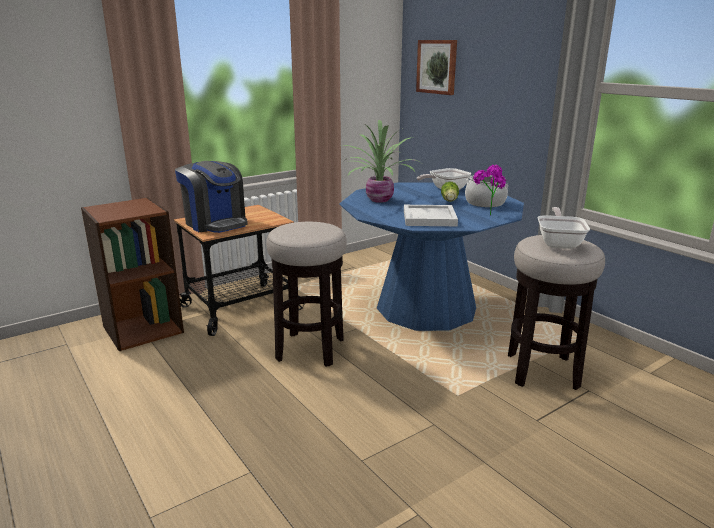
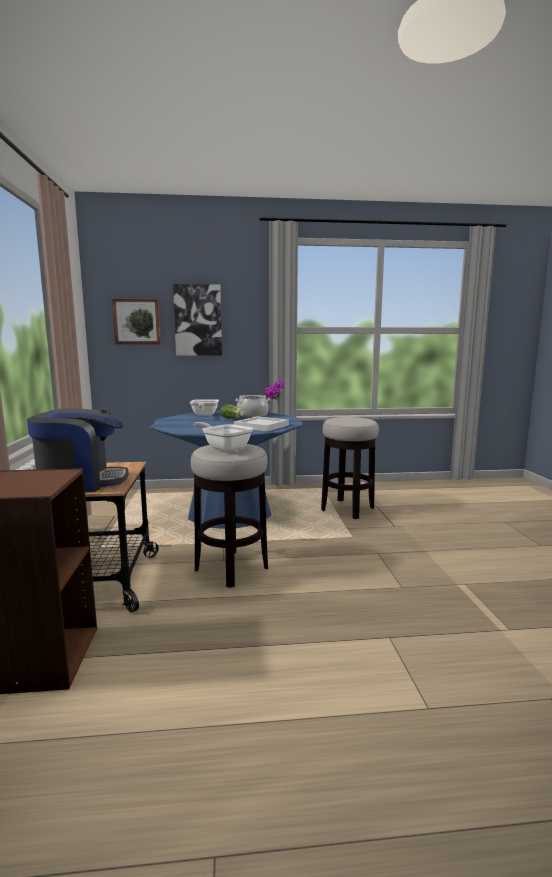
camera: 60 degrees left, 10 degrees down
(378, 200) = (193, 427): potted plant -> none
(490, 67) = (198, 320): none -> picture
(559, 243) = (349, 418): frying pan -> frying pan (224, 448)

